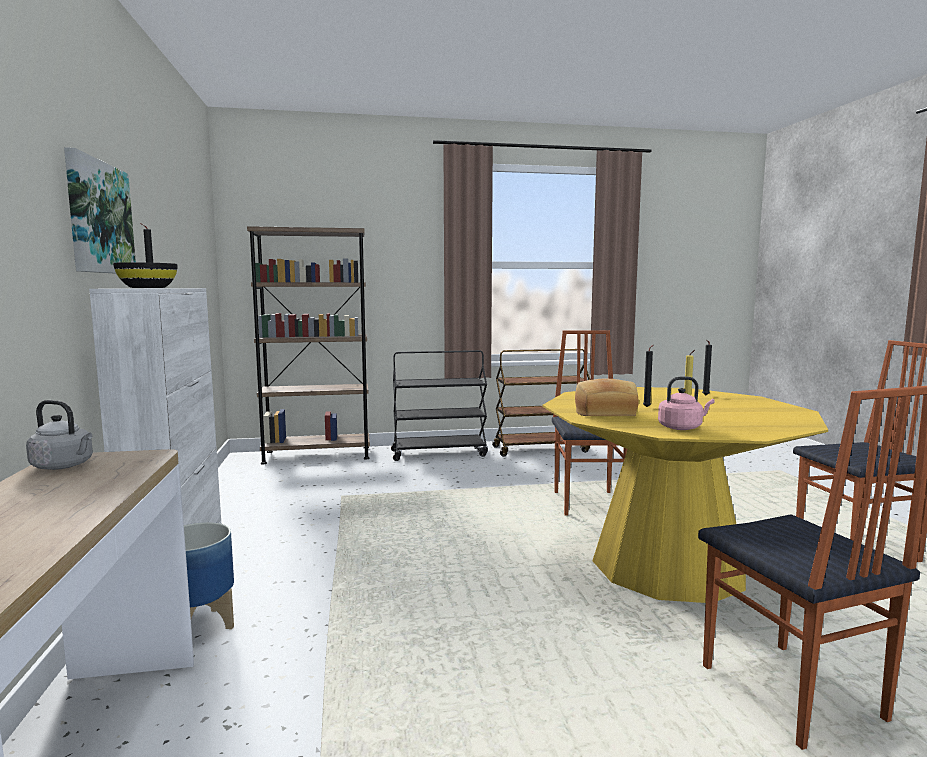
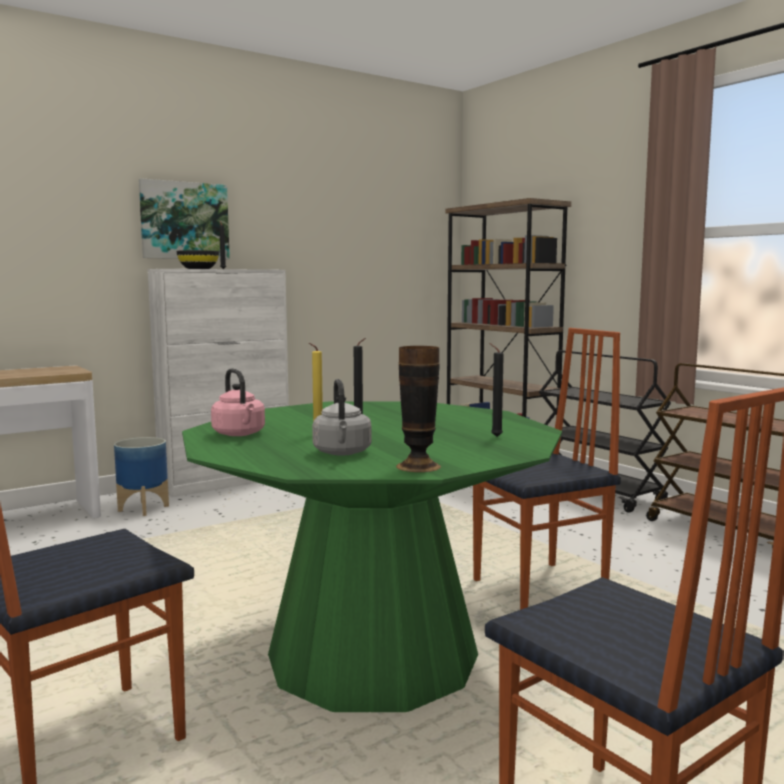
camera: 65 degrees right, 0 degrees up
(65, 466) = (49, 368): grey kettle -> grey kettle (342, 453)
(605, 413) = (301, 415): bread -> none
(668, 566) = (373, 656): yellow dining table -> green dining table
(788, 411) = (418, 466): none -> vase

